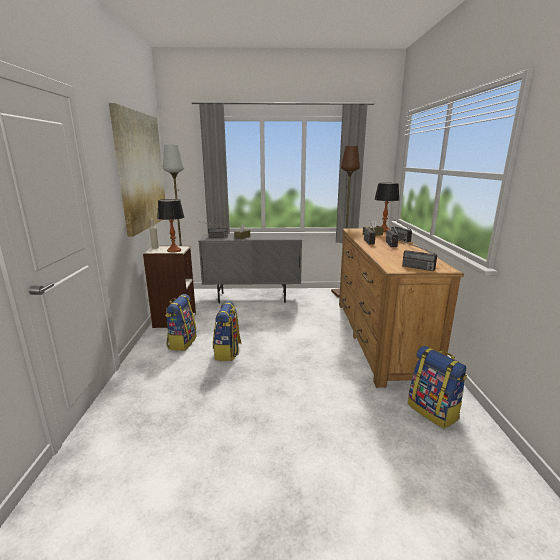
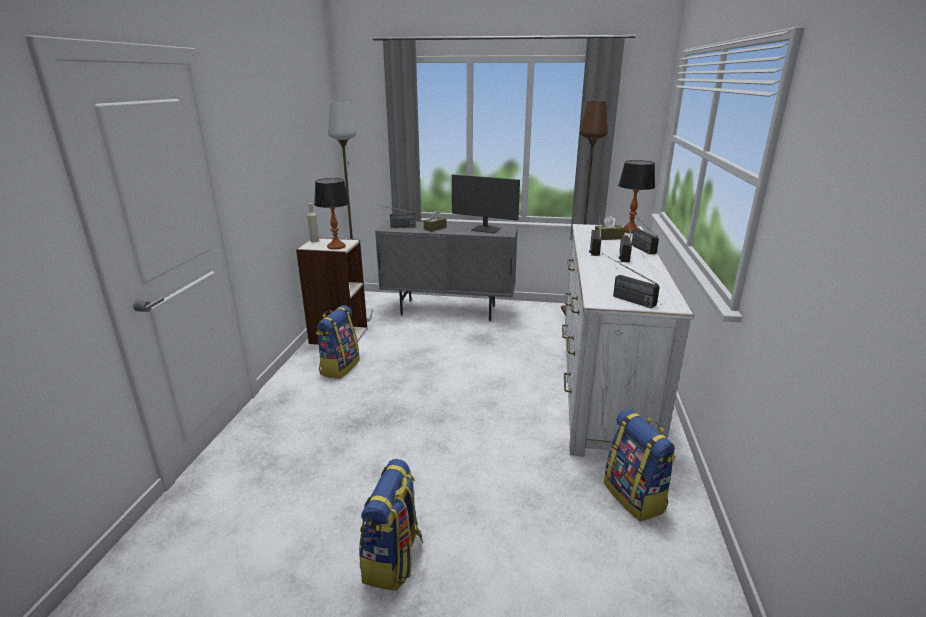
camera: 10 degrees right, 5 degrees up
(141, 171) = (298, 139): picture -> none
(228, 352) = (392, 386): backpack -> backpack (393, 560)
(279, 236) = (485, 229): none -> monitor
(379, 337) = (603, 384): brown dresser -> white dresser

